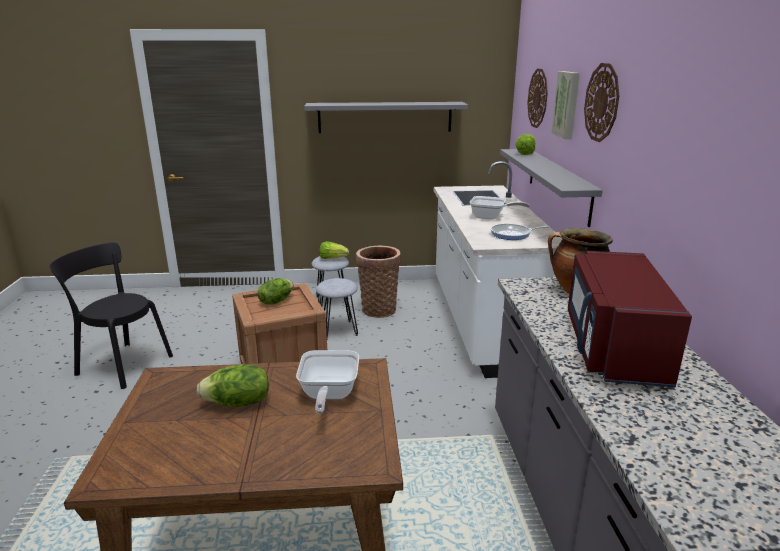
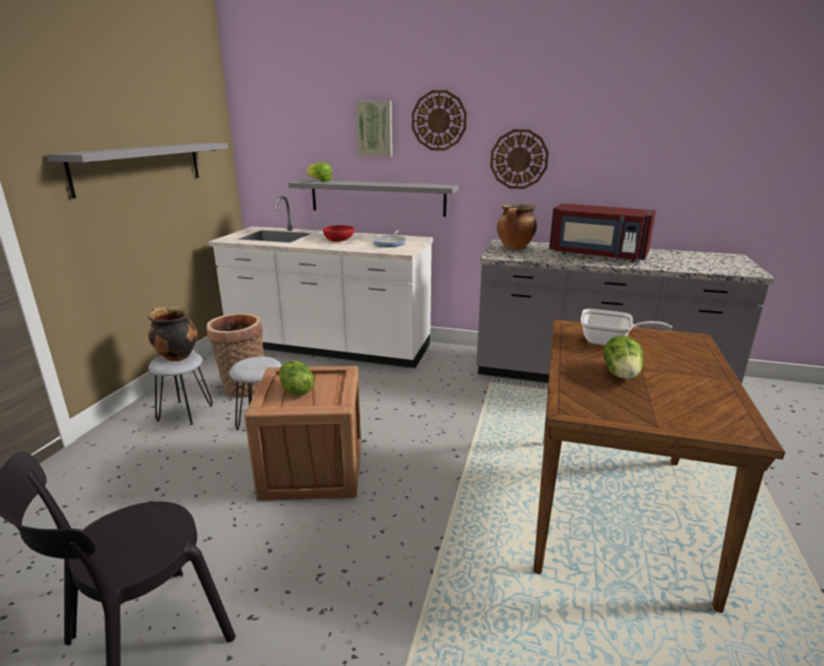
camera: 70 degrees left, 0 degrees up
(332, 258) = (176, 356): lettuce -> cooking pot
(491, 217) = (339, 241): frying pan -> red bowl
(538, 98) = (306, 130): wall clock -> wall clock (519, 159)

